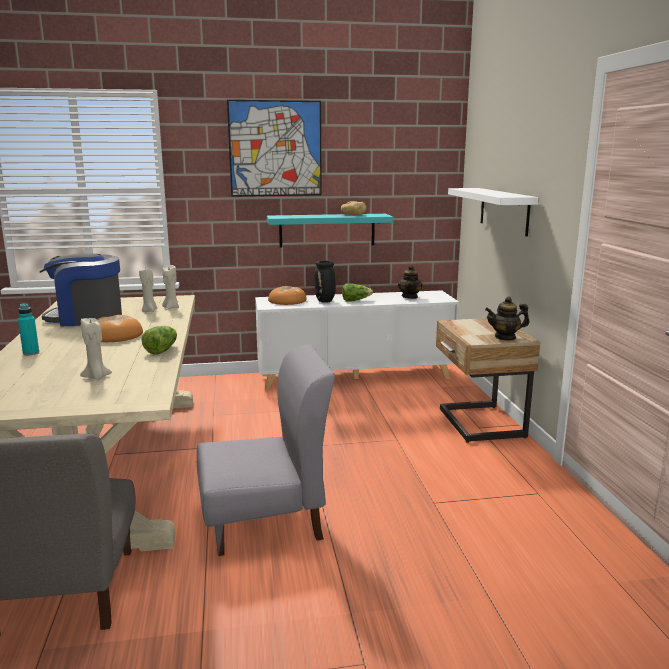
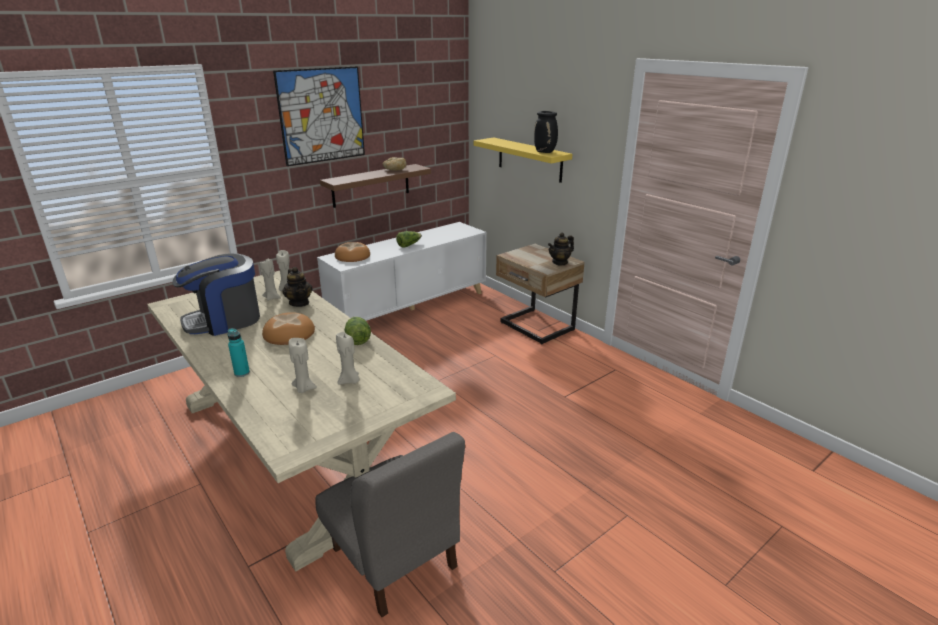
camera: 30 degrees left, 10 degrees up
(52, 373) = (303, 388): none -> beige candle
(264, 522) = (474, 449): grey chair -> none
(325, 301) = (385, 250): black vase -> black vase (545, 152)
(327, 230) = (371, 185): turquoise shelf -> brown shelf
(410, 297) = (445, 233): teapot -> teapot (299, 303)
(504, 210) = (529, 159): white shelf -> yellow shelf

